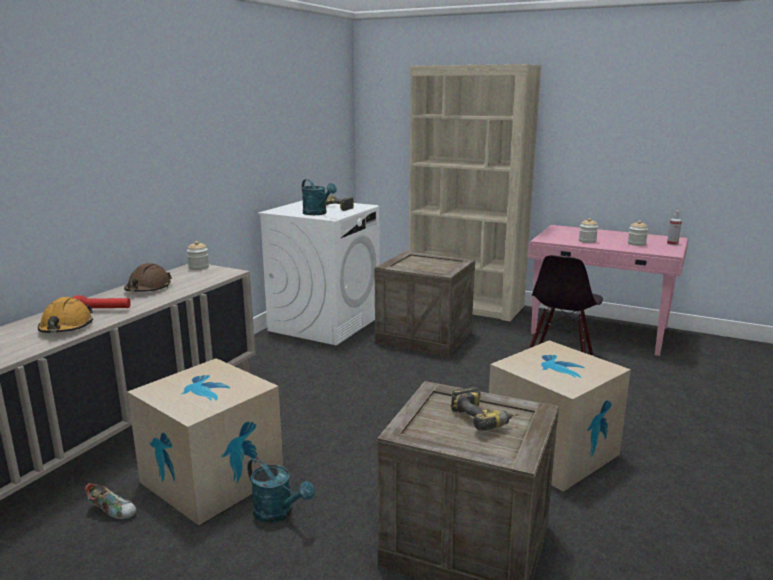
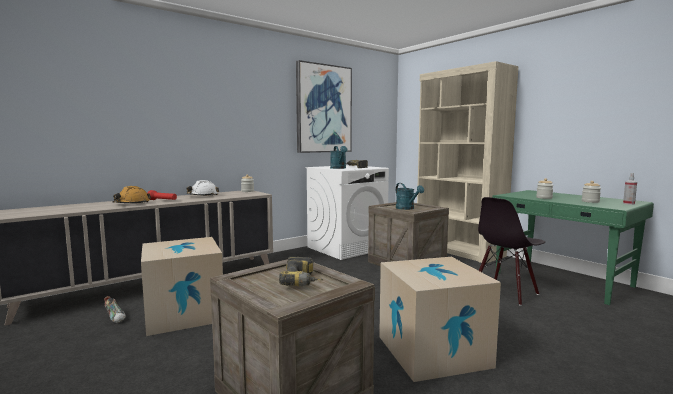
camera: 25 degrees right, 10 degrees down
(148, 289) = (203, 196): brown hard hat -> white hard hat
(273, 118) = (323, 109): none -> picture
(278, 513) = (195, 341): turquoise watering can -> turquoise watering can (407, 208)
(600, 331) = (562, 280): pink desk -> green desk

